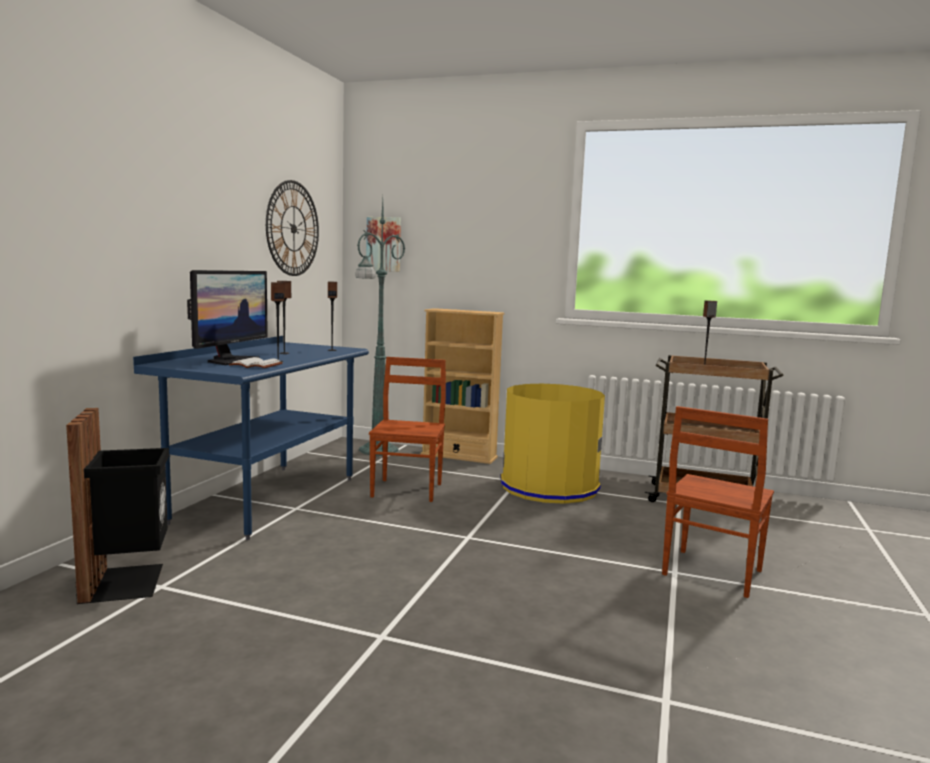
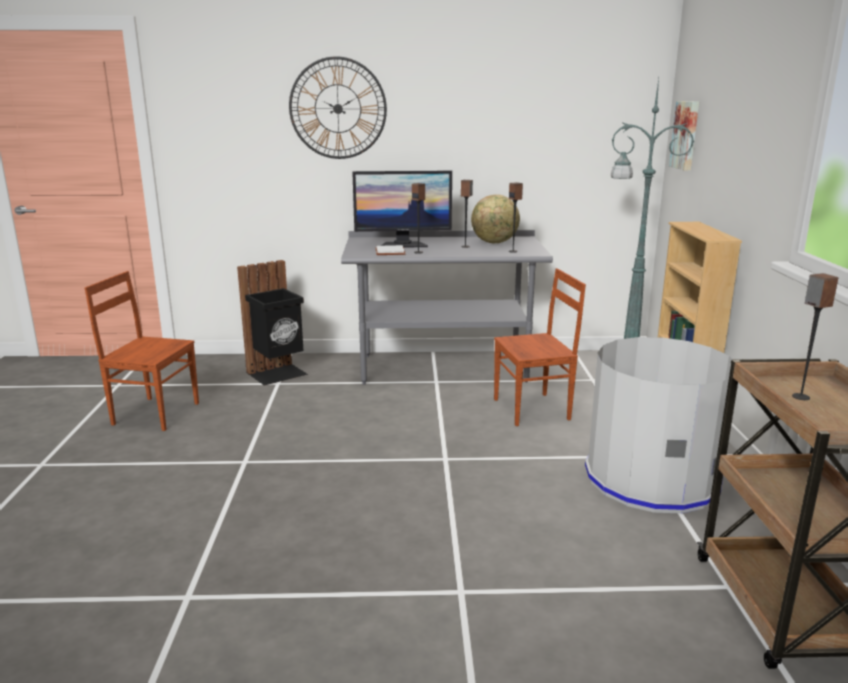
camera: 70 degrees right, 10 degrees up
(267, 499) = (443, 368): blue desk -> grey desk
(287, 348) = (494, 243): none -> globe
(293, 228) = (563, 122): wall clock -> wall clock (338, 108)
(549, 487) = (651, 478): yellow trash can -> grey trash can
(710, 573) = (480, 621): brown chair -> brown chair (155, 413)

